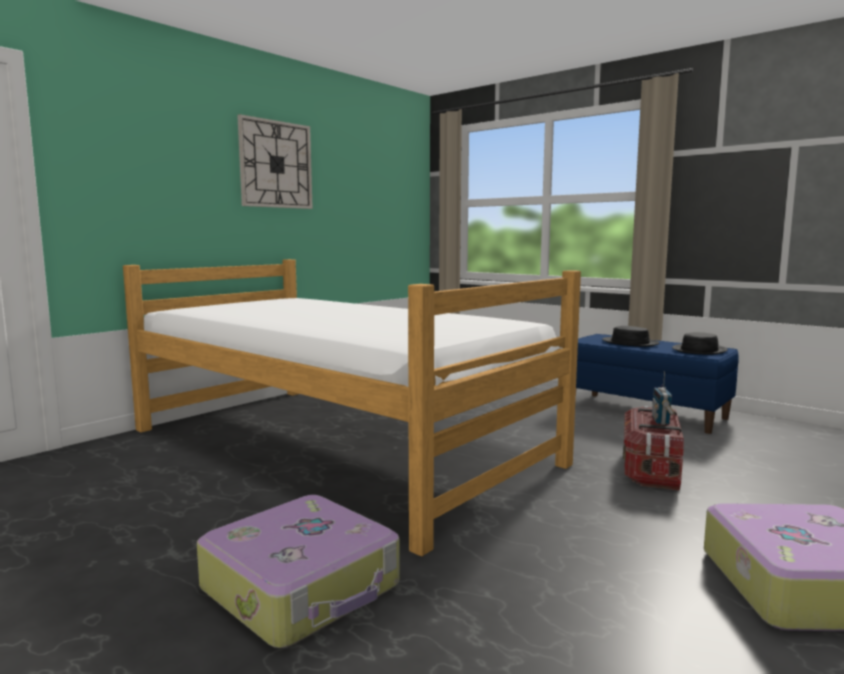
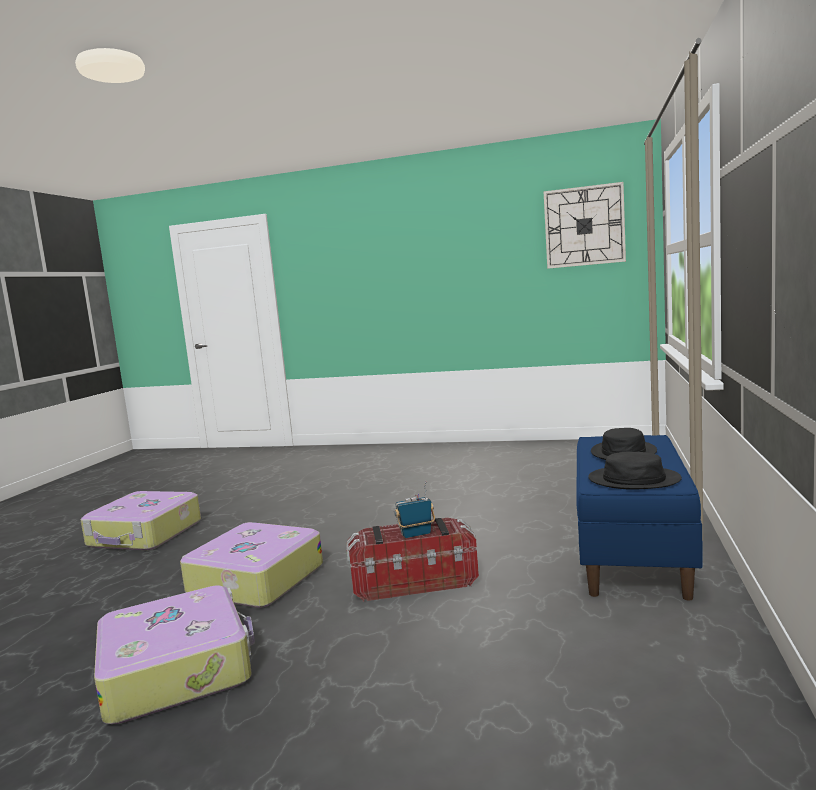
camera: 65 degrees right, 0 degrees up
(276, 164) = (440, 245): wall clock -> wall clock (584, 226)
(336, 446) = (354, 484): bed -> none
(588, 527) = (254, 580): none -> suitcase

